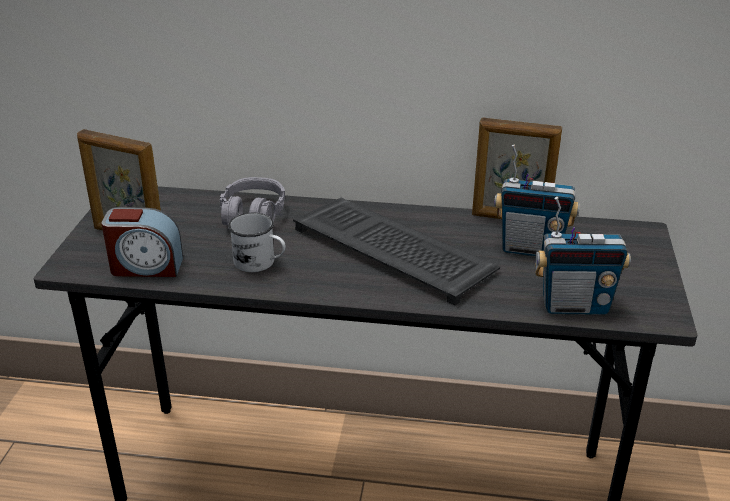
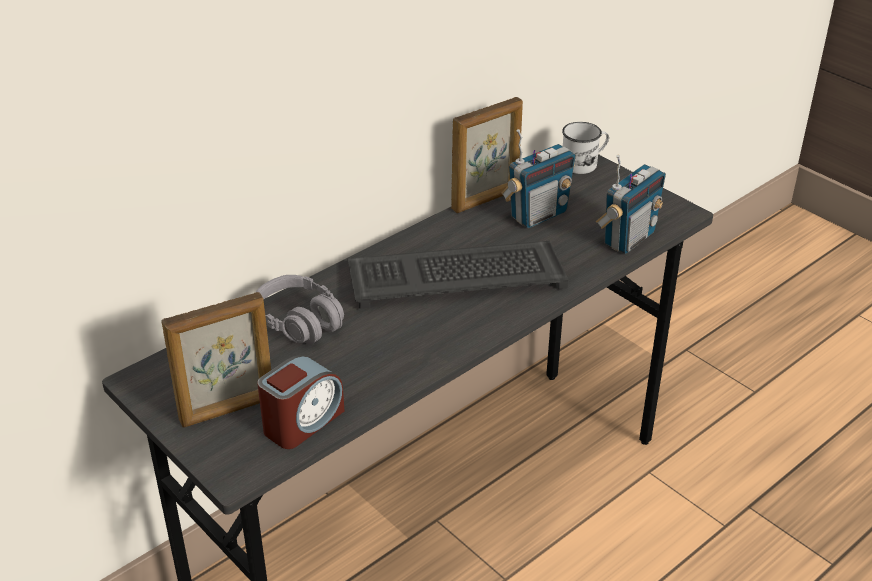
camera: 50 degrees left, 5 degrees up
(260, 263) = (385, 353): white mug -> white mug (584, 163)

